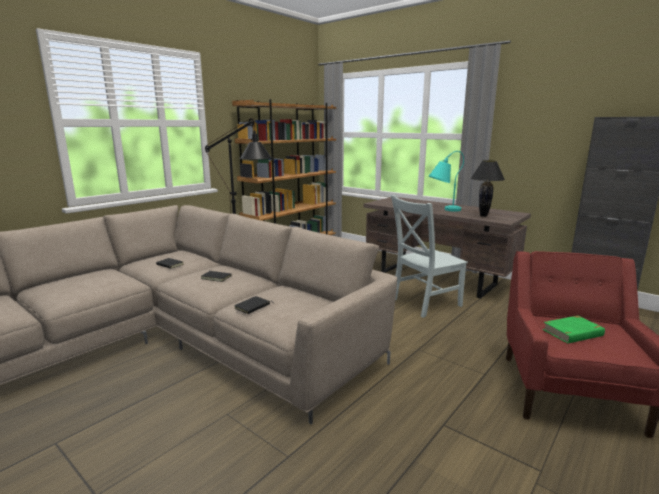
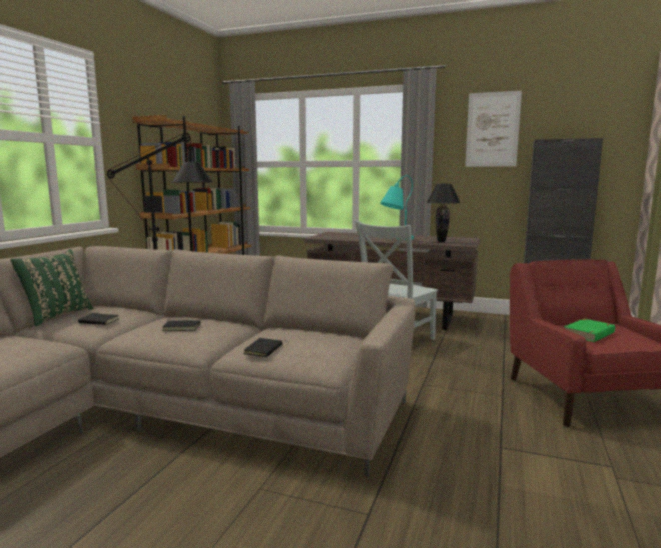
camera: 20 degrees left, 5 degrees down
(150, 256) = (56, 316): none -> green pillow
(556, 105) = (492, 129): none -> picture

